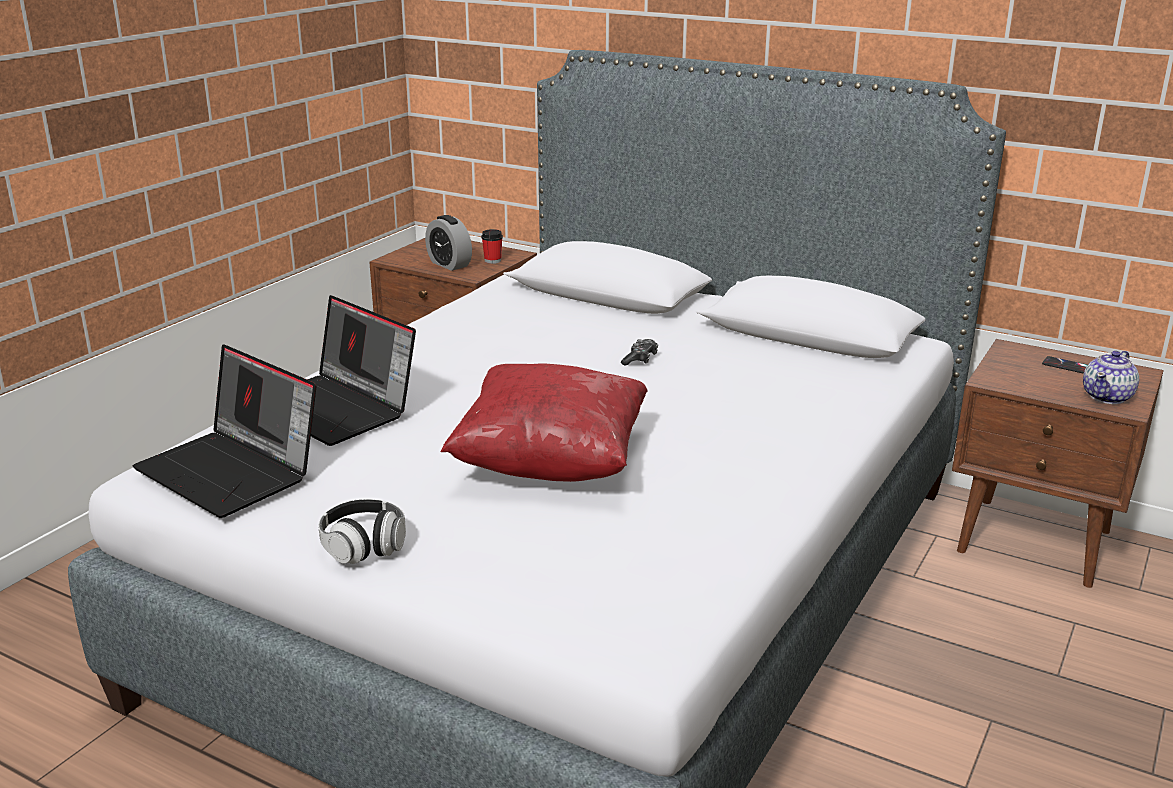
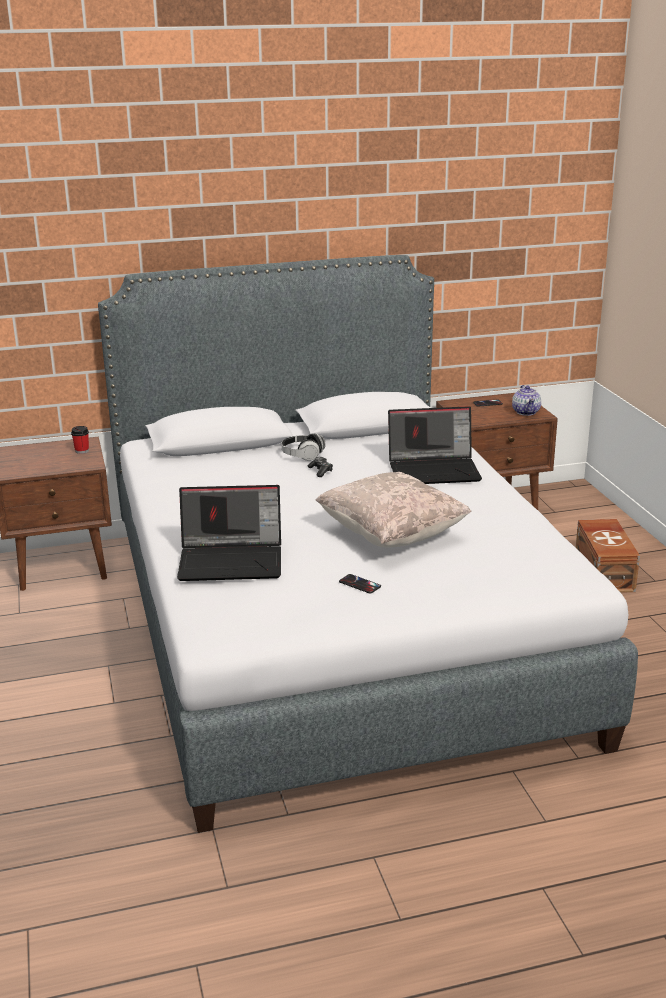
camera: 45 degrees left, 0 degrees up
(232, 472) = (256, 614): laptop -> laptop (435, 470)
(364, 546) = (399, 609): headphones -> headphones (302, 455)
(391, 496) = (359, 584): none -> phone
(449, 264) = (57, 463): alarm clock -> none
(551, 462) = (391, 536): red pillow -> beige pillow
(1080, 712) = (605, 572): none -> brown storage box

